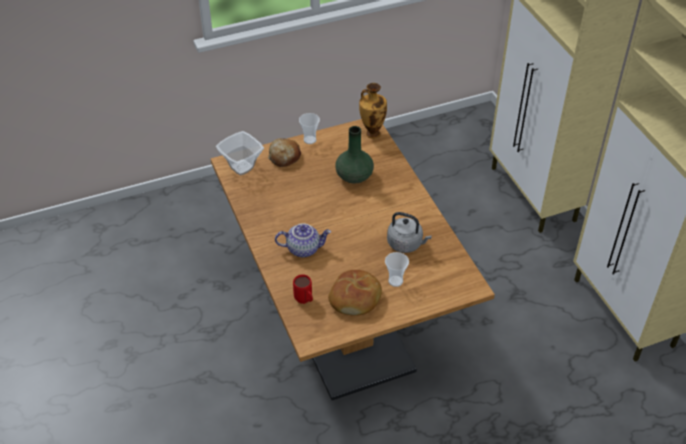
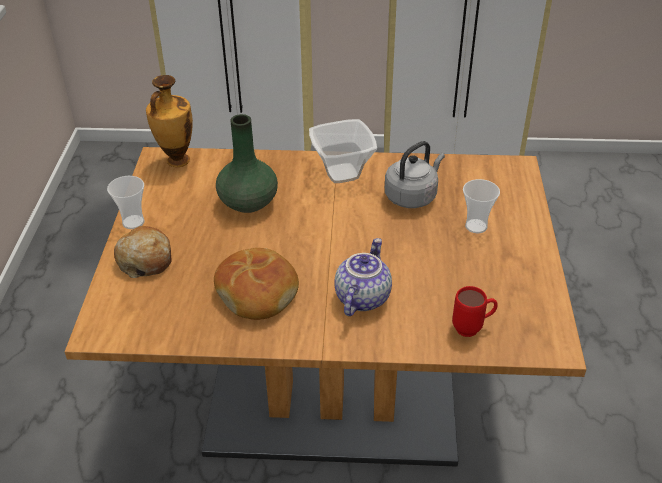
camera: 65 degrees left, 5 degrees down
(241, 168) = (126, 317): bowl -> bowl (343, 174)
(355, 298) = (491, 273): bread -> bread (258, 292)

